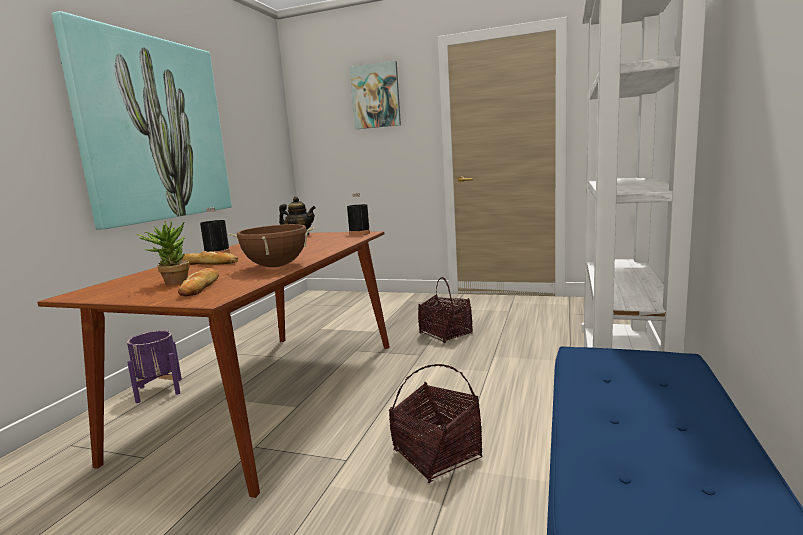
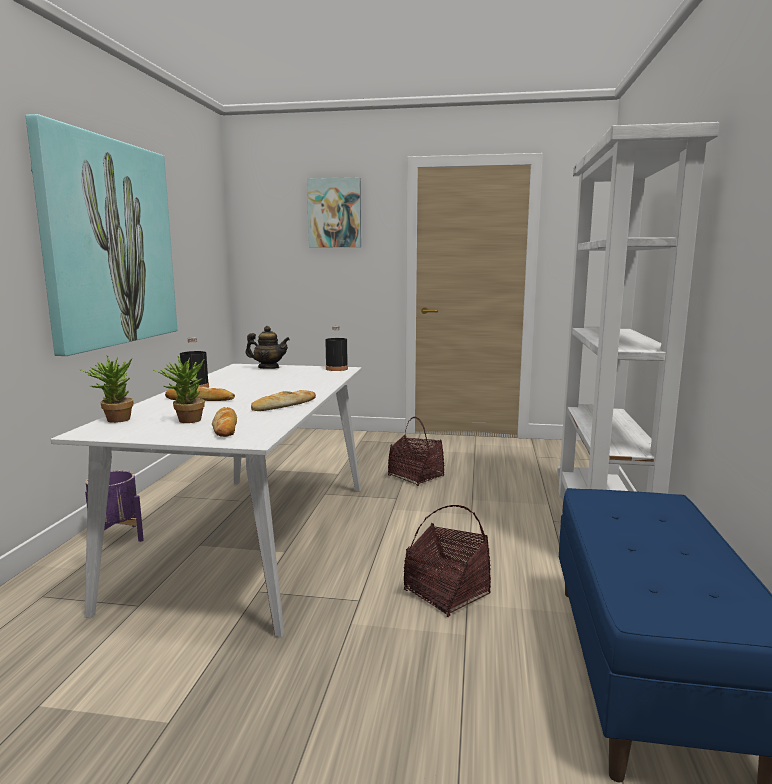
camera: 10 degrees left, 0 degrees up
(111, 283) = (113, 420): none -> potted plant
(272, 394) = (252, 539): brown dining table -> white dining table
(276, 266) = (283, 405): brown cooking pot -> bread

